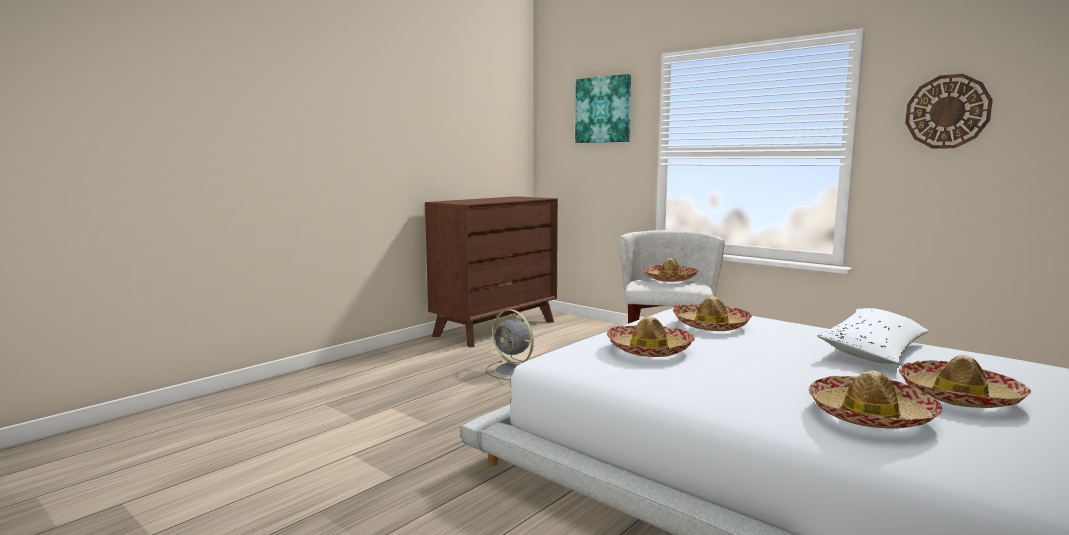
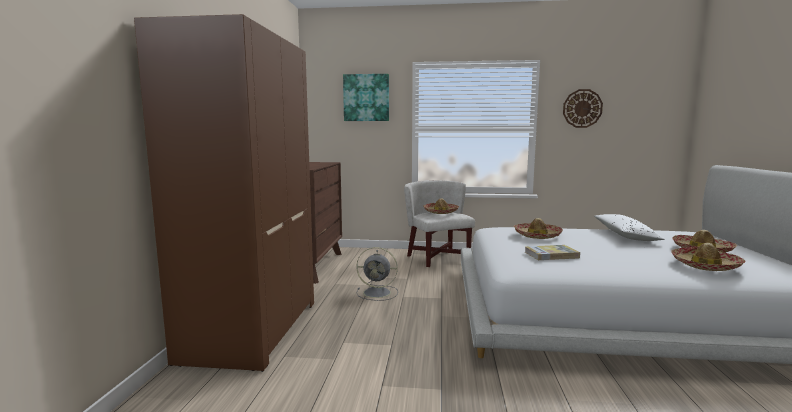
camera: 35 degrees left, 0 degrees up
(340, 375) = (251, 329): none -> brown wardrobe
(649, 350) = (551, 255): hat -> book

